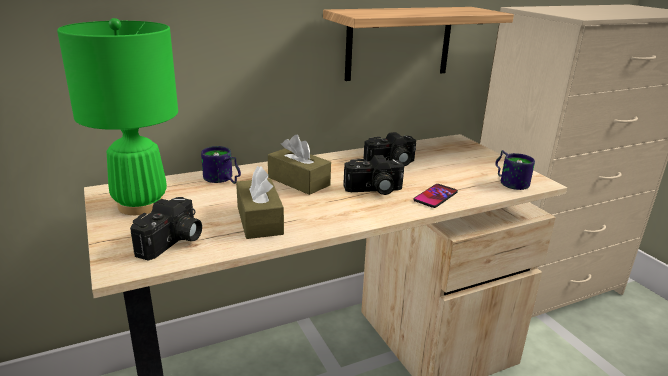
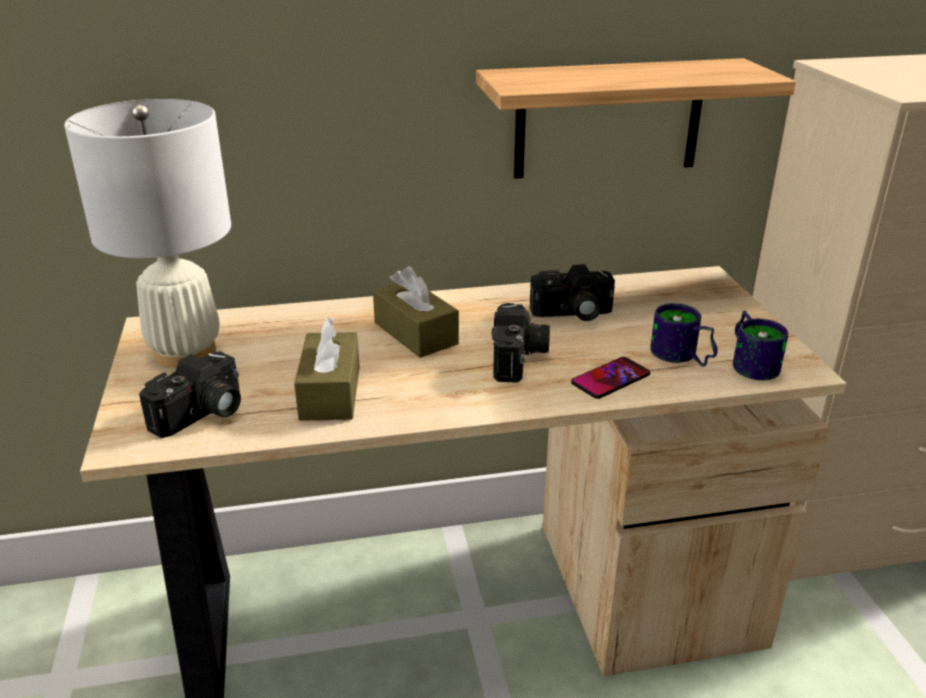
camera: 15 degrees right, 5 degrees up
(140, 205) = (185, 353): green table lamp -> white table lamp
(222, 180) = (308, 322): mug -> mug (680, 358)
(374, 190) = (520, 359): camera -> camera turned 90 degrees counterclockwise

